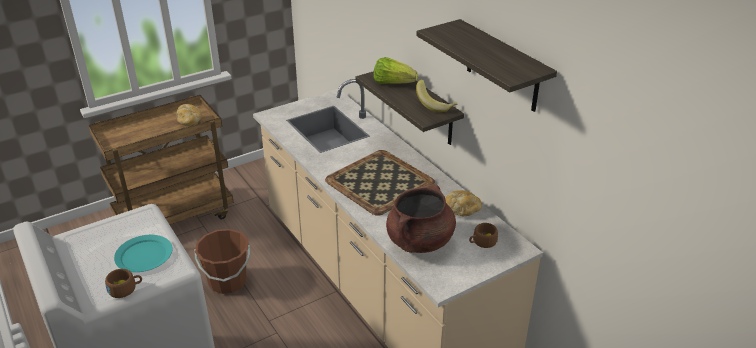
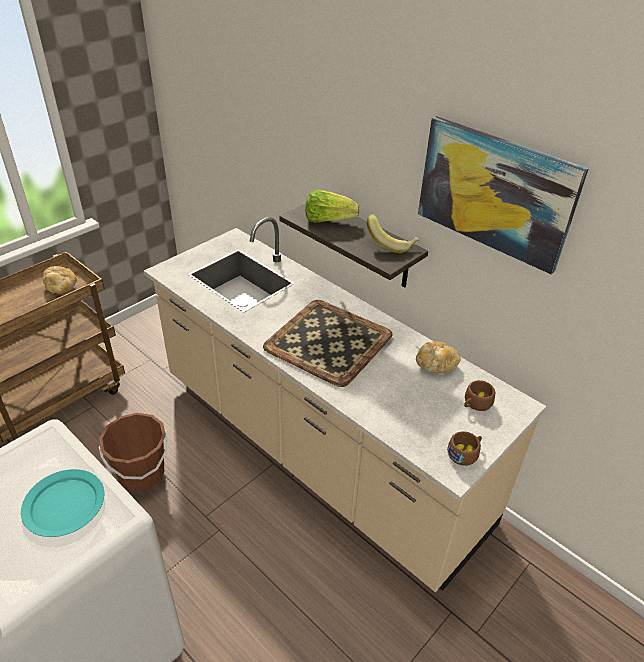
camera: 15 degrees left, 5 degrees up
(125, 289) = (52, 566): brown cup -> brown cup (465, 453)
(420, 241) = (405, 414): brown cooking pot -> none
(502, 66) = (495, 192): shelf -> picture

